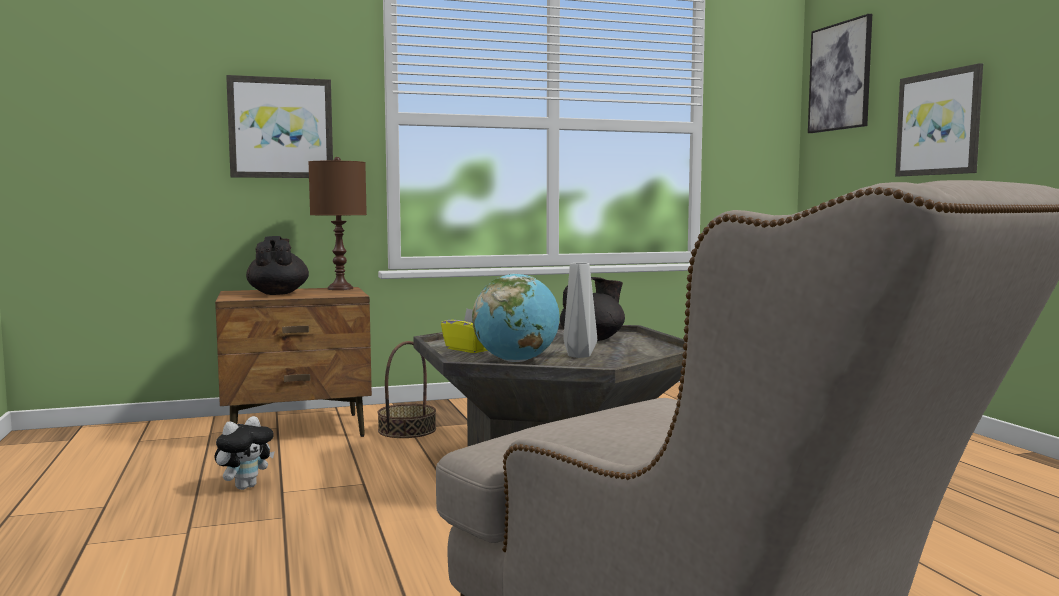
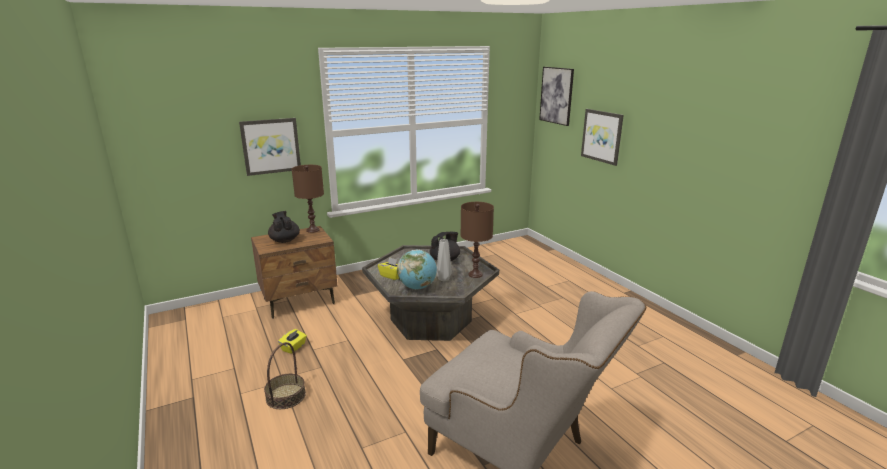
camera: 10 degrees left, 15 degrees up
(245, 486) = (293, 347): plush toy -> yellow tissue box
(407, 430) = (354, 297): basket -> basket (286, 396)
(652, 354) = (475, 274): none -> brown table lamp

